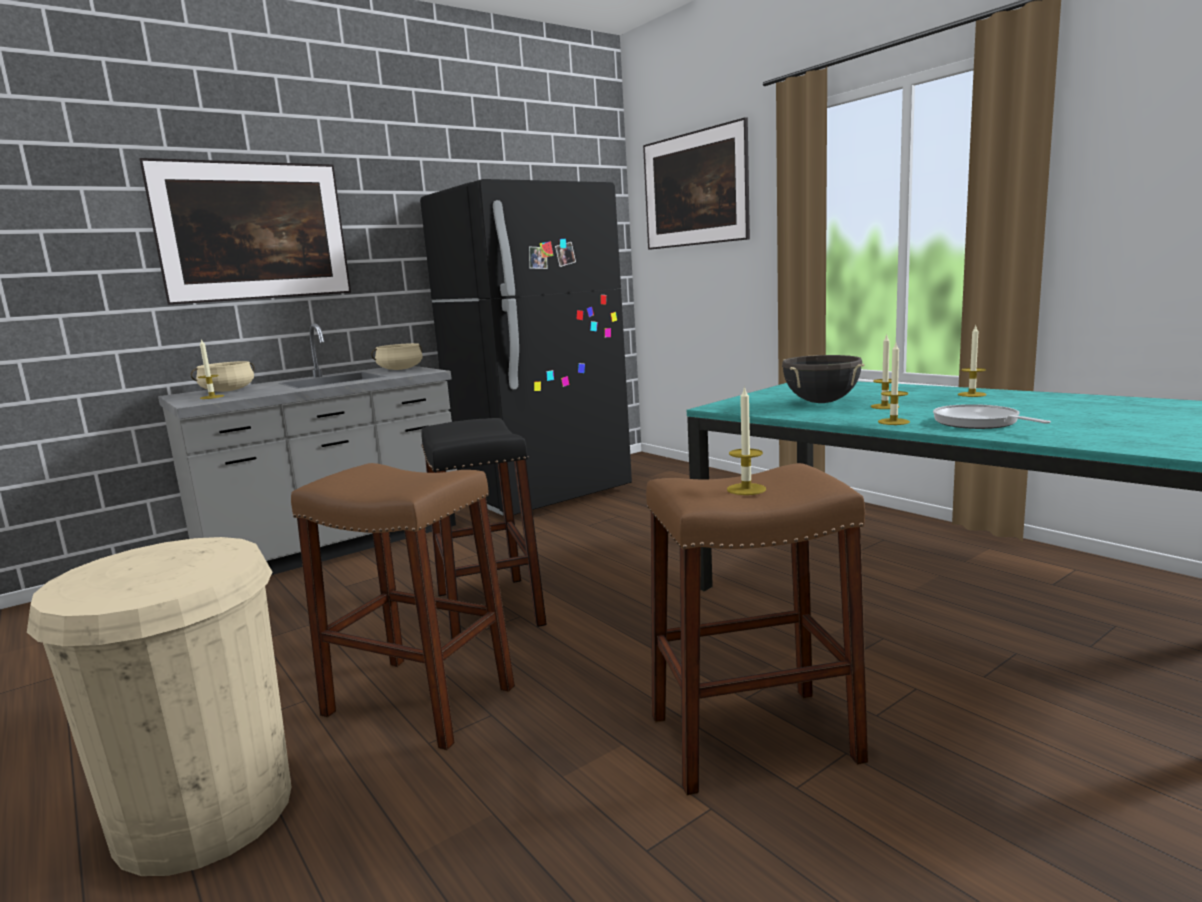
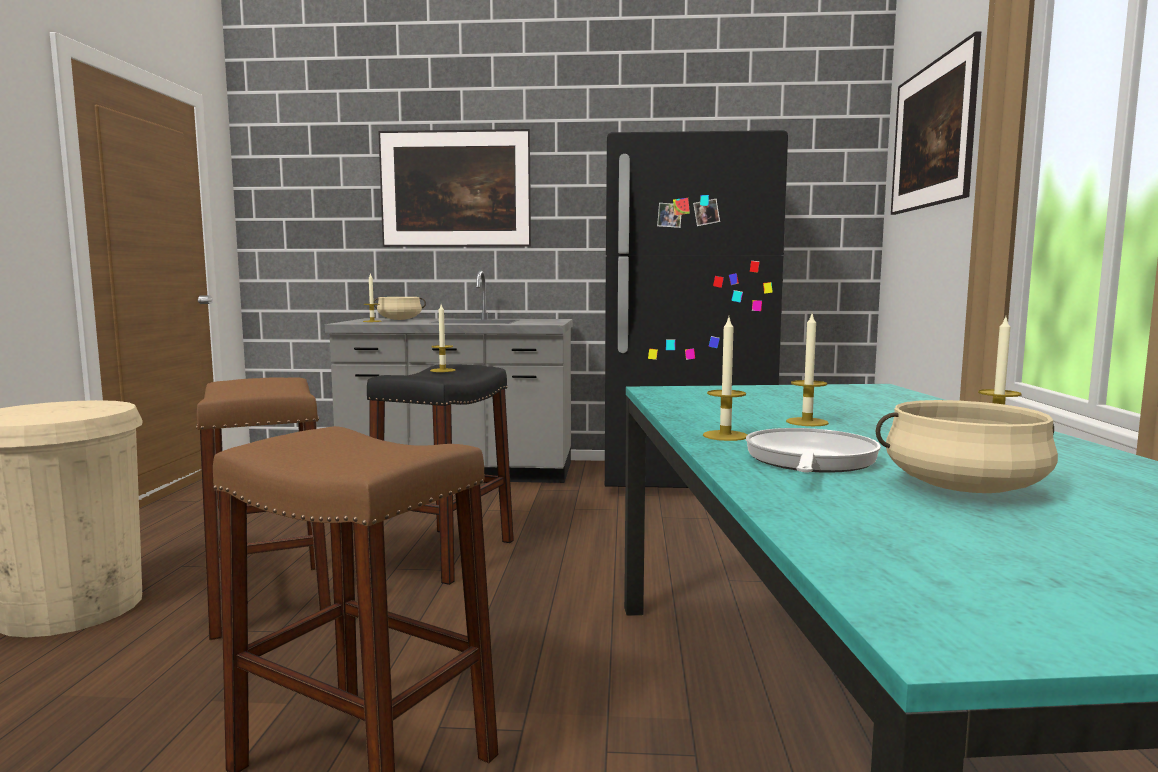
camera: 40 degrees right, 5 degrees down
(400, 369) = (546, 320): beige cooking pot -> beige cooking pot (964, 487)
(746, 489) = (334, 450): candle -> candle (442, 370)
(821, 402) = (767, 405): black cooking pot -> none

